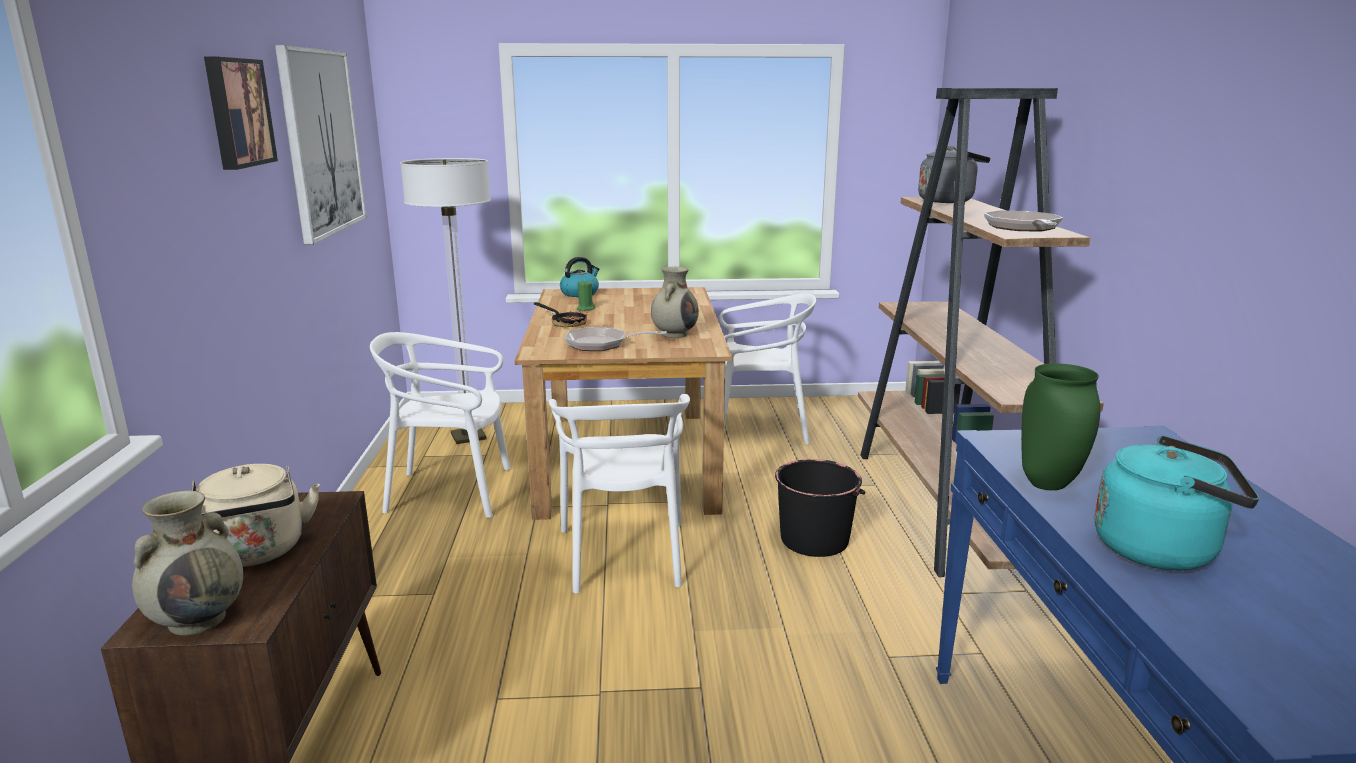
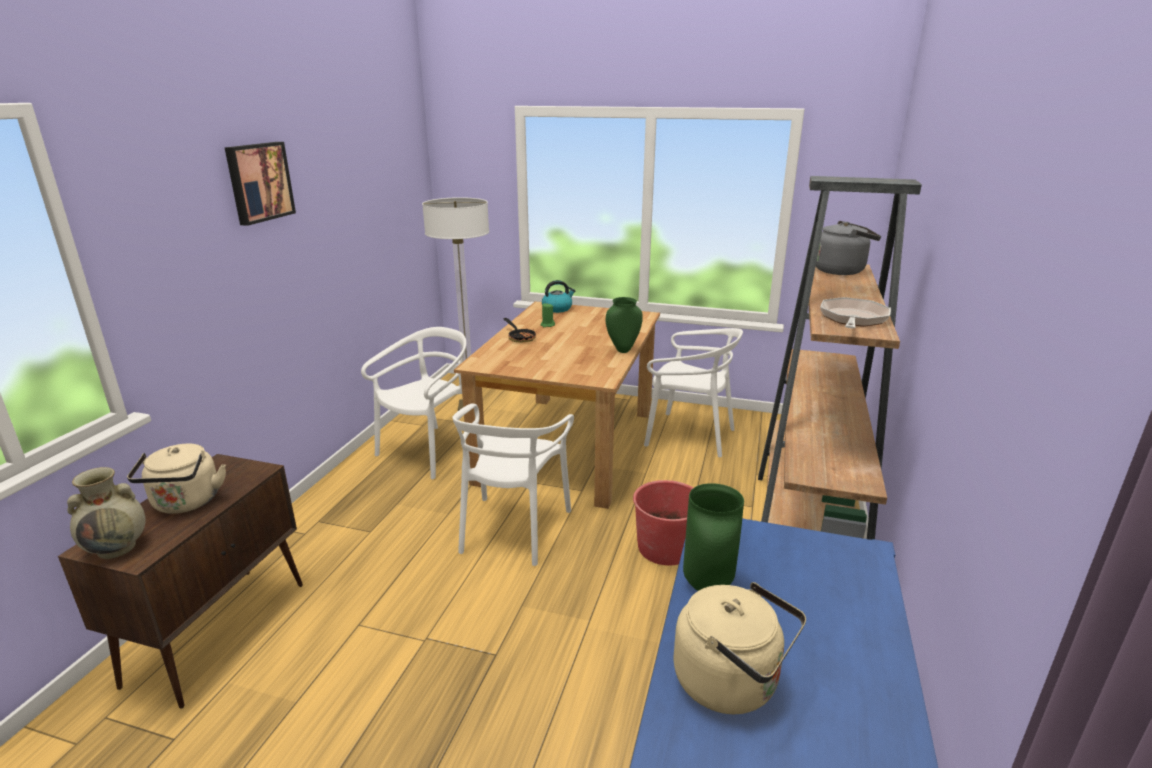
camera: 20 degrees right, 5 degrees up
(322, 142) = (357, 190): picture -> none
(451, 492) = (430, 451): white chair -> white chair turned 105 degrees clockwise
(602, 344) = (528, 362): frying pan -> none
(674, 334) = (591, 359): beige vase -> none
(701, 322) = (623, 350): none -> green vase
(815, 539) = (666, 547): black bucket -> red bucket
(1161, 550) = (732, 683): turquoise kettle -> beige kettle

